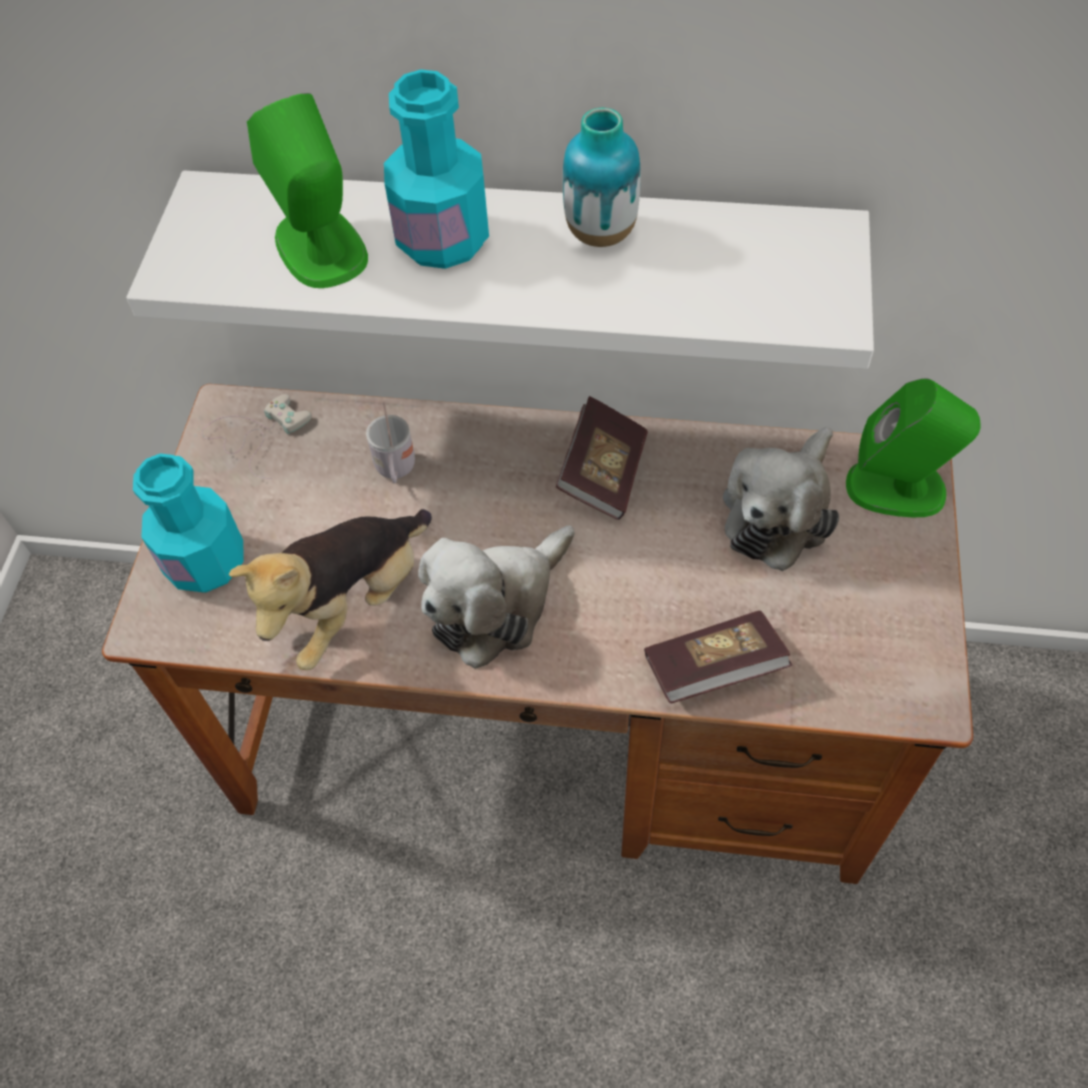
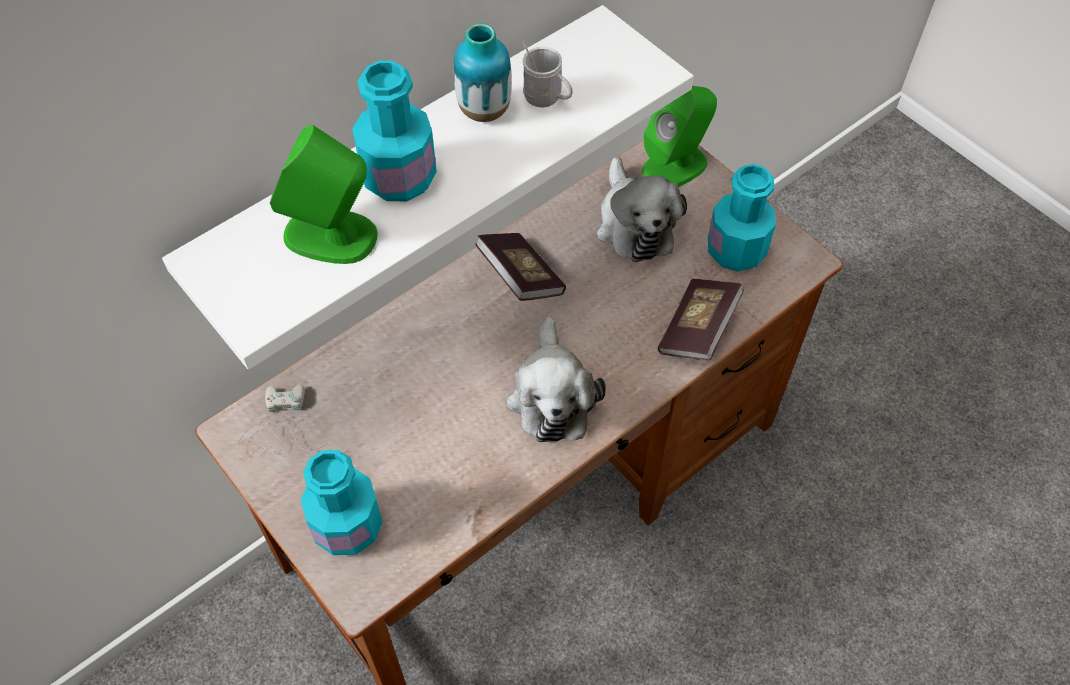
camera: 50 degrees left, 0 degrees up
(352, 604) = (470, 467): plush toy -> none
(396, 471) = (398, 374): white mug -> white mug (547, 100)
(857, 625) = (736, 250): none -> turquoise bottle

